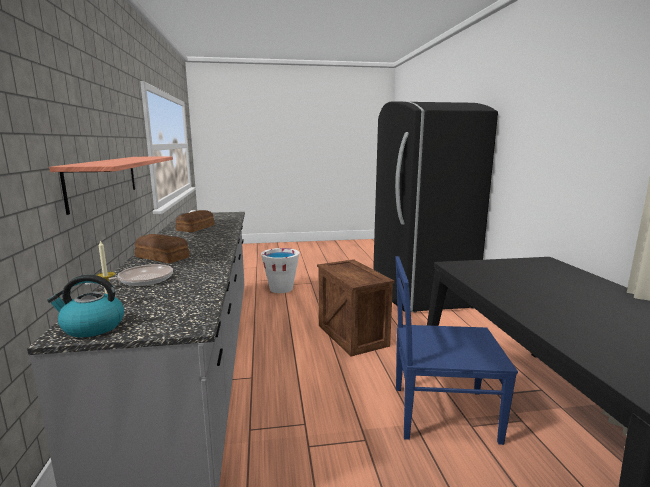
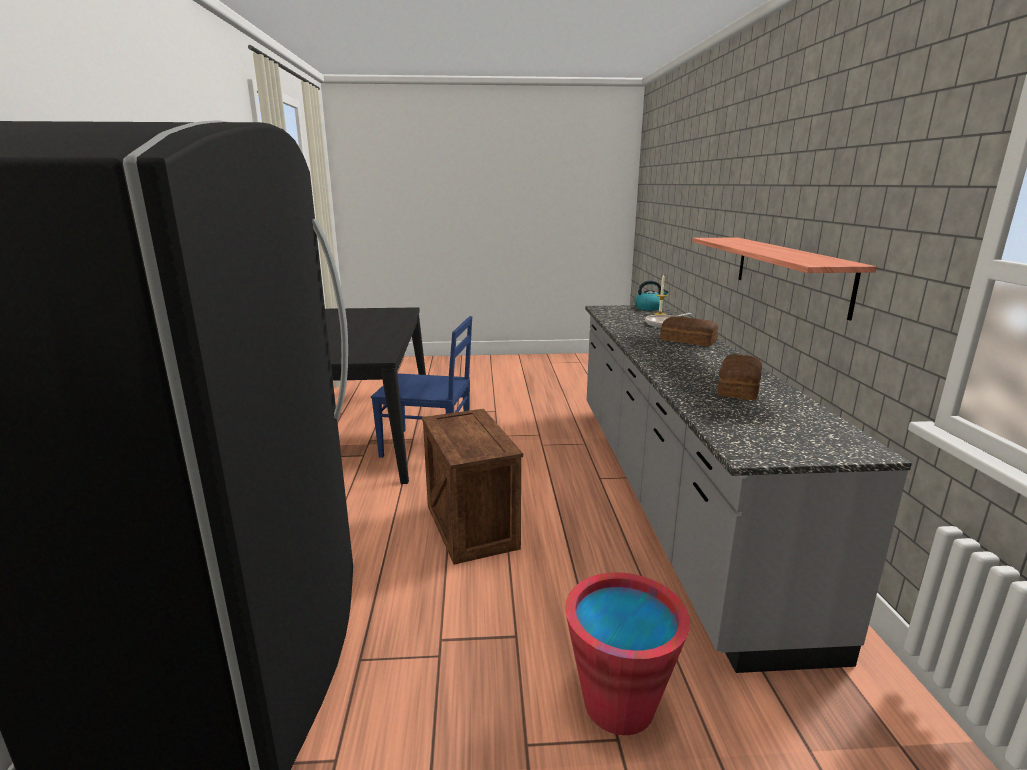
camera: 175 degrees left, 5 degrees up
(281, 289) = (619, 704): white bucket -> red bucket

